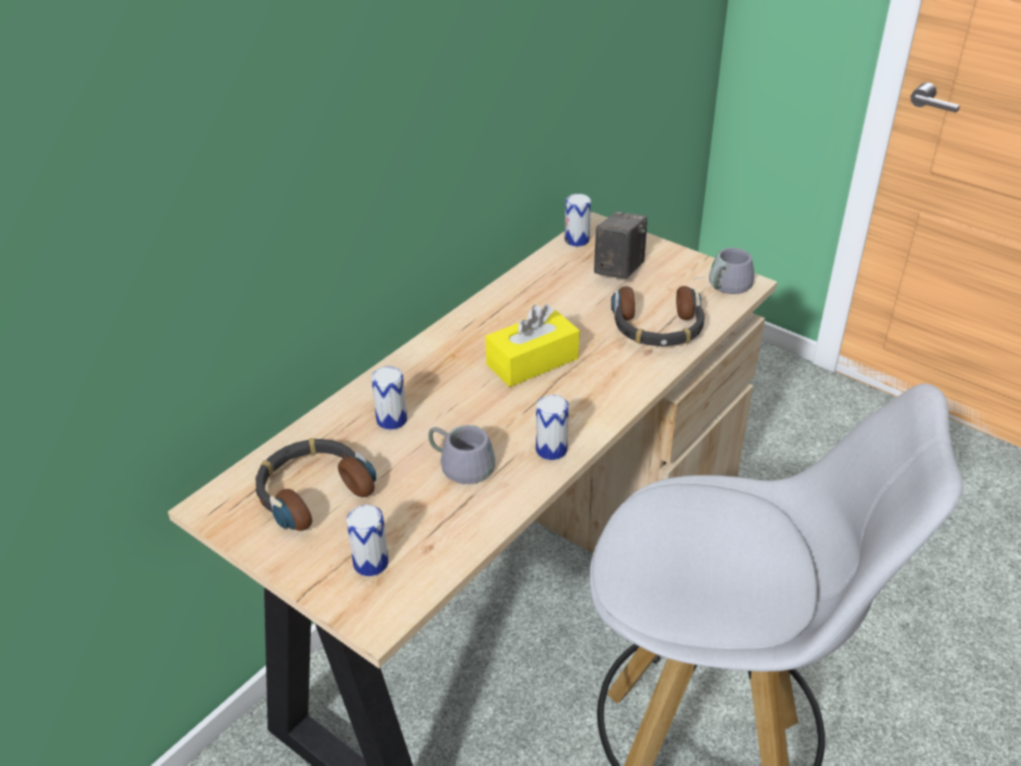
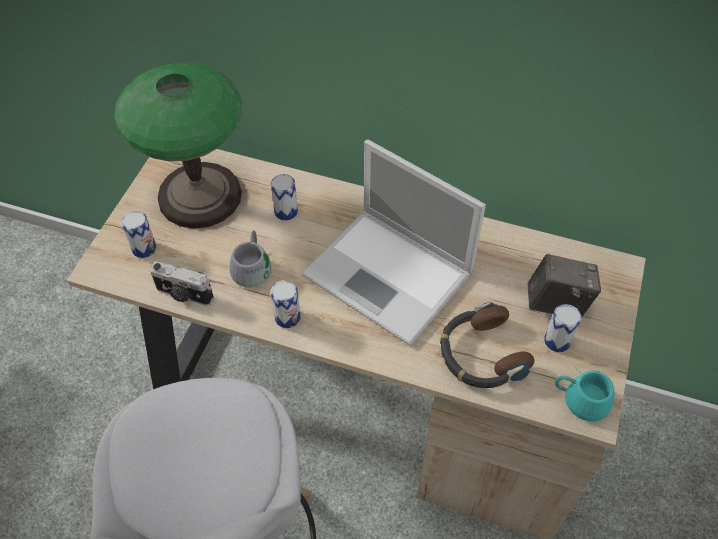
camera: 70 degrees right, 15 degrees up
(313, 491) = (201, 195): headphones -> table lamp
(472, 534) = (184, 295): none -> camera
(532, 361) = (390, 275): yellow tissue box -> laptop
(576, 240) = (587, 259): can -> can (557, 341)
(722, 284) = (581, 395): grey mug -> turquoise mug

